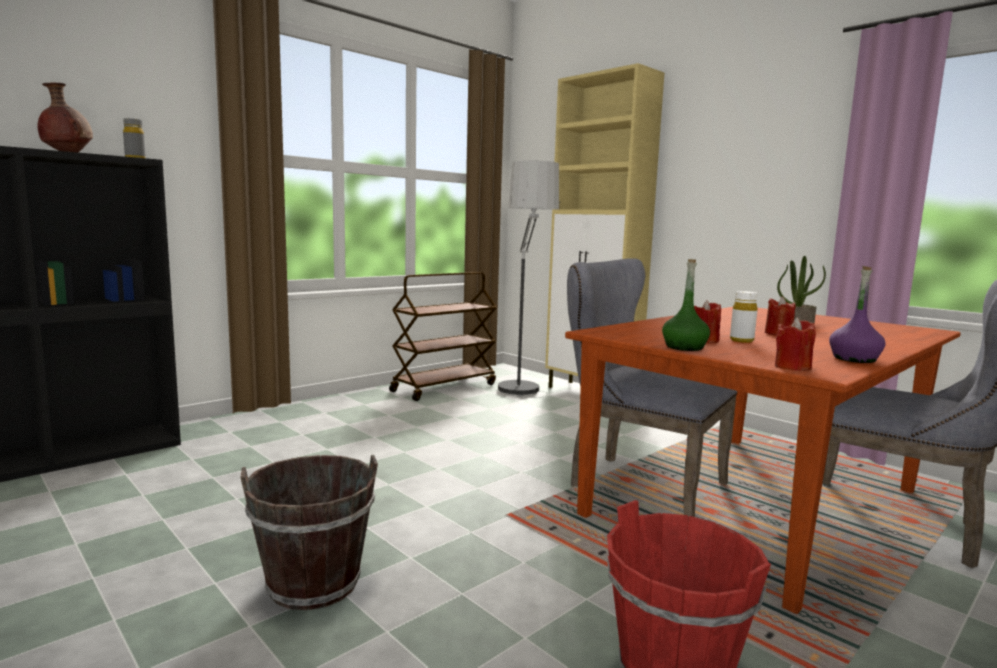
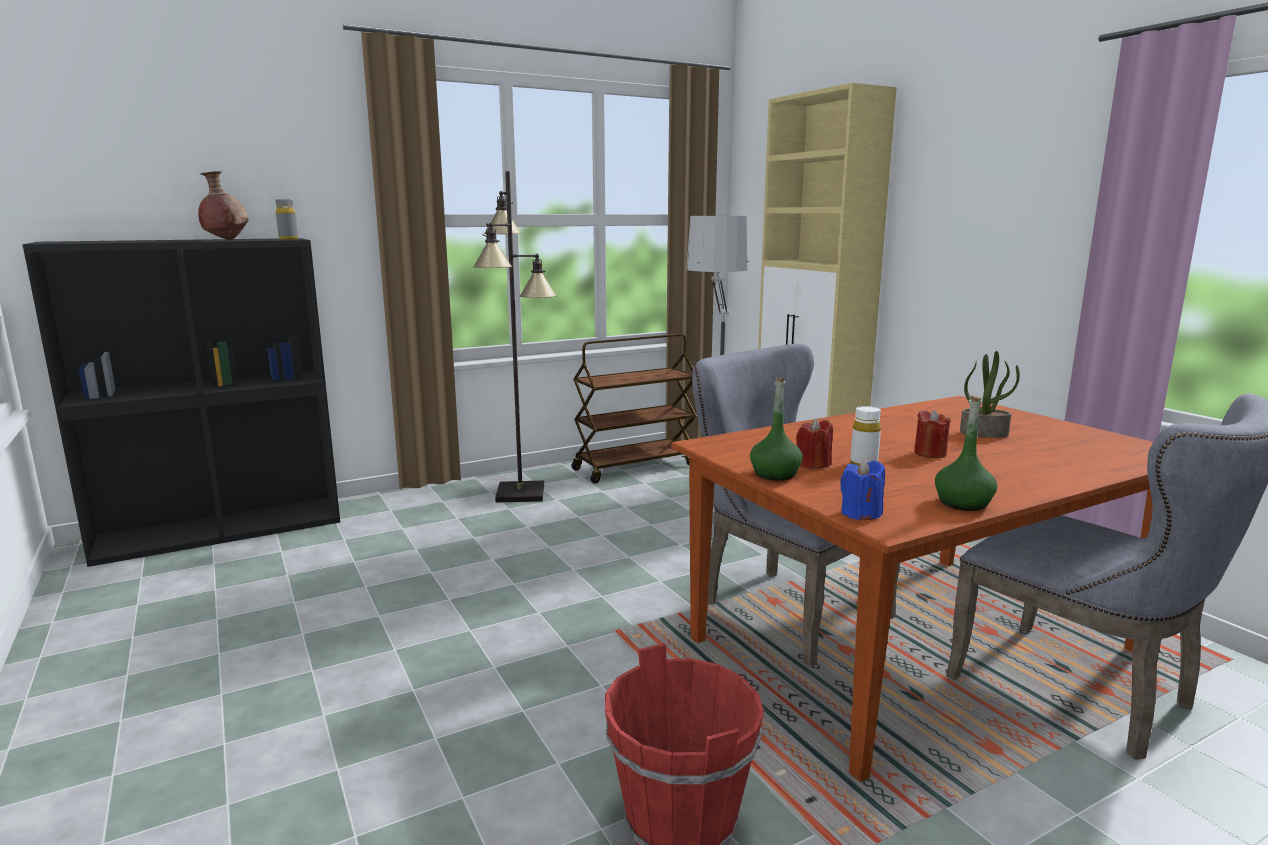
camera: 15 degrees right, 5 degrees up
(314, 583) = (394, 682): brown bucket -> none
(353, 411) = (521, 493): none -> black floor lamp
(792, 367) = (861, 513): red candle -> blue candle
(854, 359) = (963, 503): purple bottle -> green bottle

